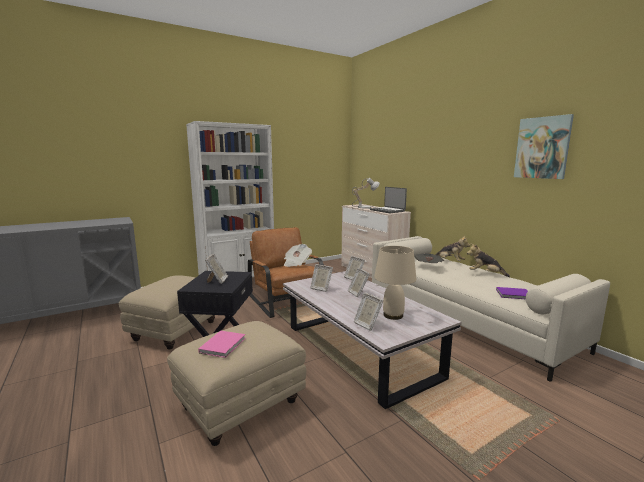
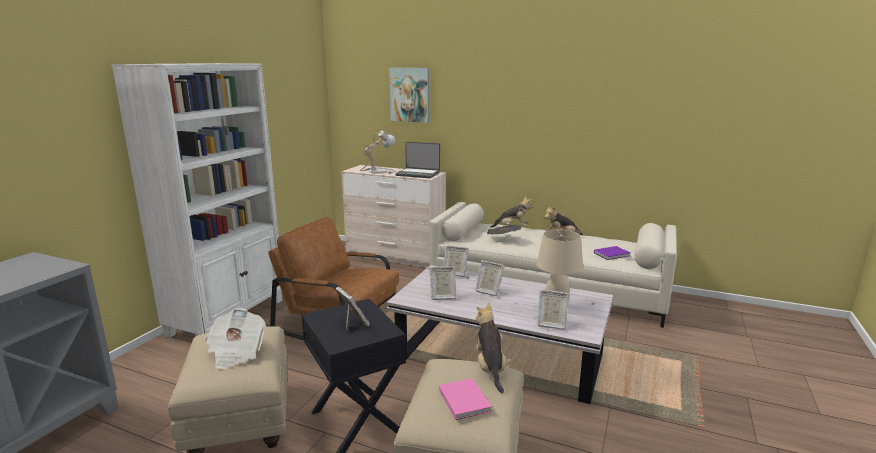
camera: 35 degrees left, 5 degrees up
(273, 335) = (490, 368): none -> plush toy
(296, 263) = (352, 269): newspaper -> newspaper (236, 352)
(542, 148) = (608, 100): picture -> picture (410, 95)

